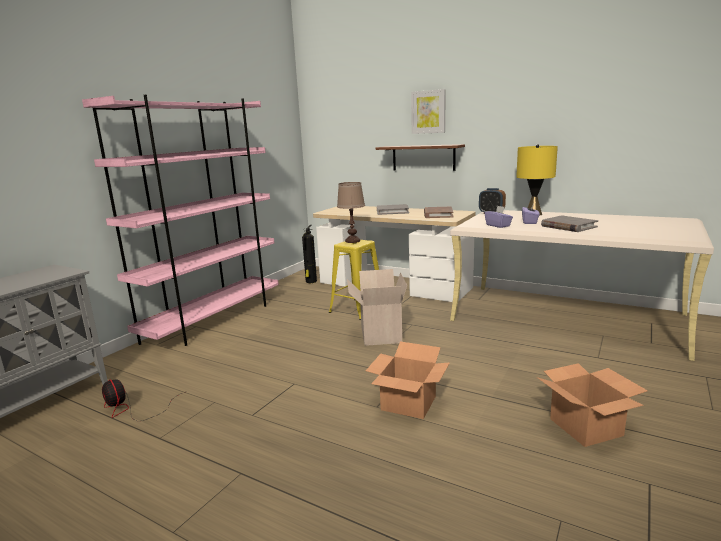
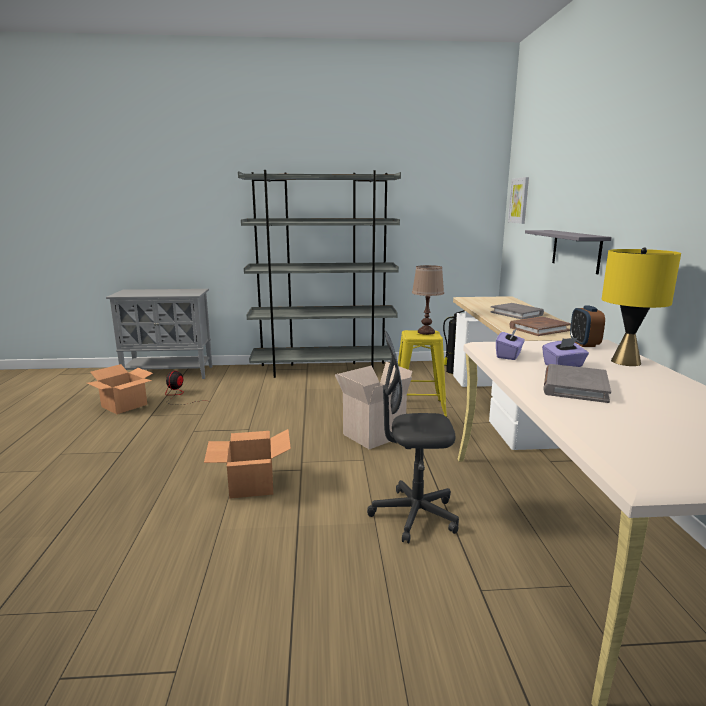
camera: 55 degrees right, 0 degrees up
(214, 320) = (324, 370): pink bookcase -> grey bookcase
(423, 158) = (576, 250): brown shelf -> grey shelf
(428, 112) = (588, 186): picture -> picture (519, 200)
(509, 353) = (414, 515): none -> grey office chair
(584, 427) = (274, 602): cardboard box -> cardboard box (124, 405)

